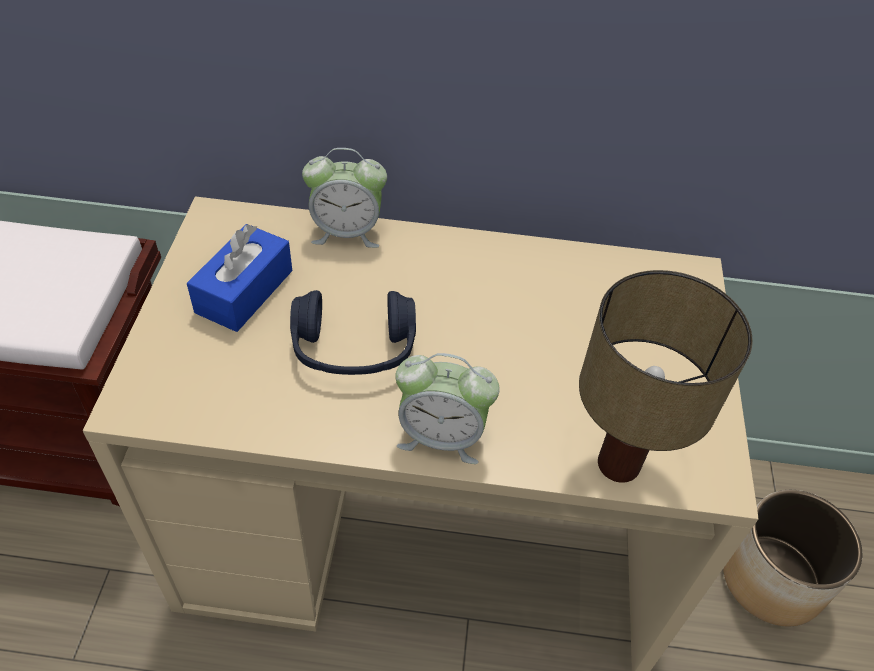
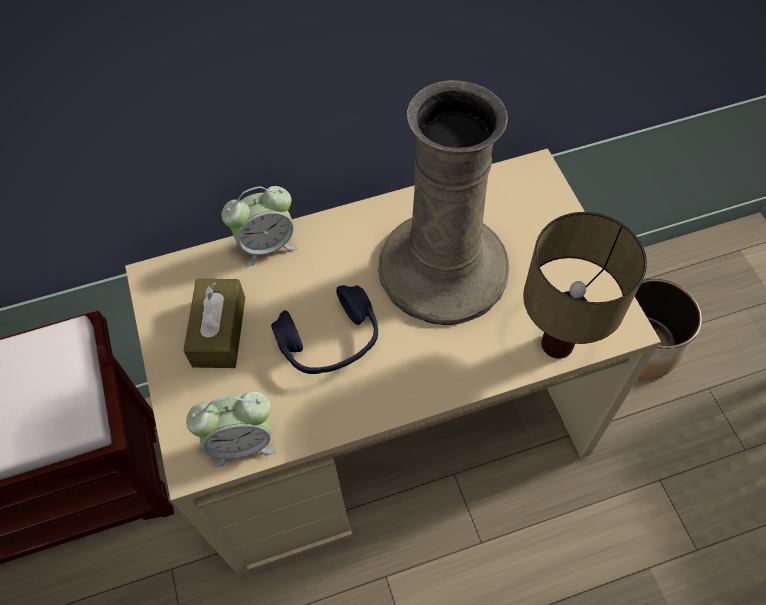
camera: 20 degrees left, 10 degrees up
(244, 291) = (219, 331): blue tissue box -> brown tissue box
(441, 436) = (430, 380): alarm clock -> alarm clock (242, 442)
(525, 329) = (443, 269): none -> beige vase

